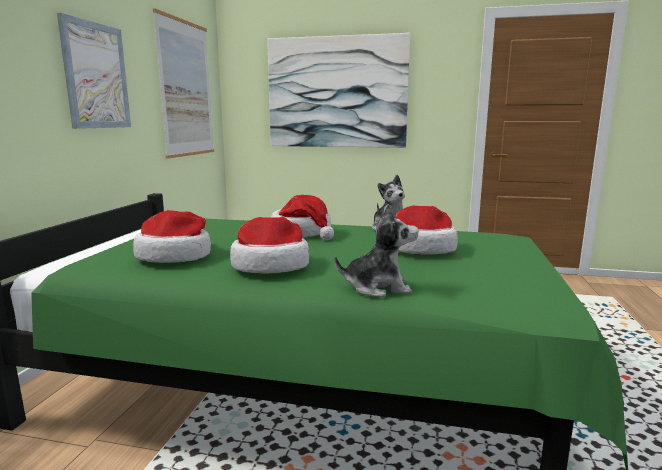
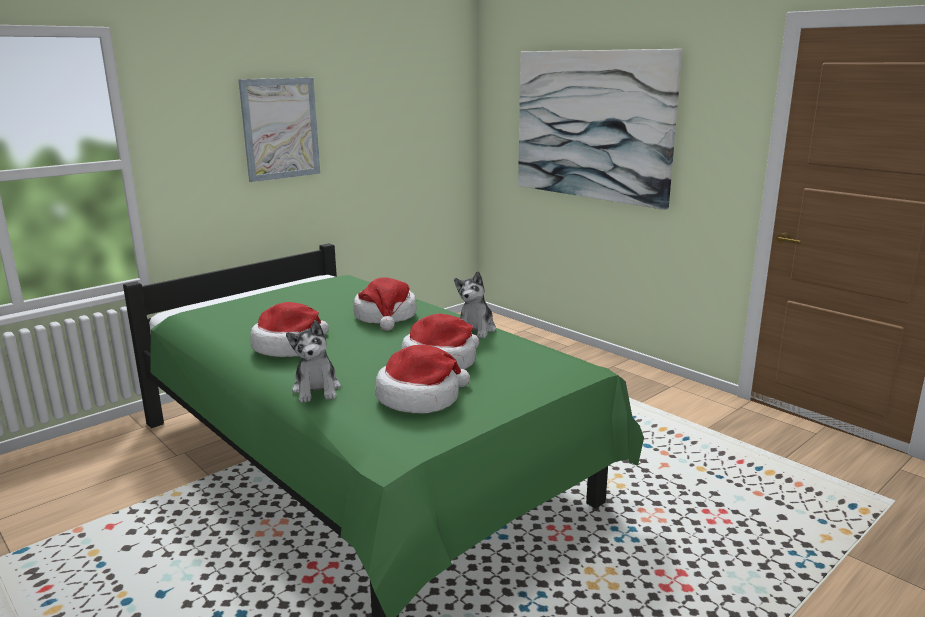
camera: 35 degrees right, 5 degrees up
(176, 256) = (251, 320): hat -> hat (420, 398)
(186, 89) = (411, 121): picture -> none
(378, 287) = (317, 389): plush toy -> plush toy turned 45 degrees clockwise

